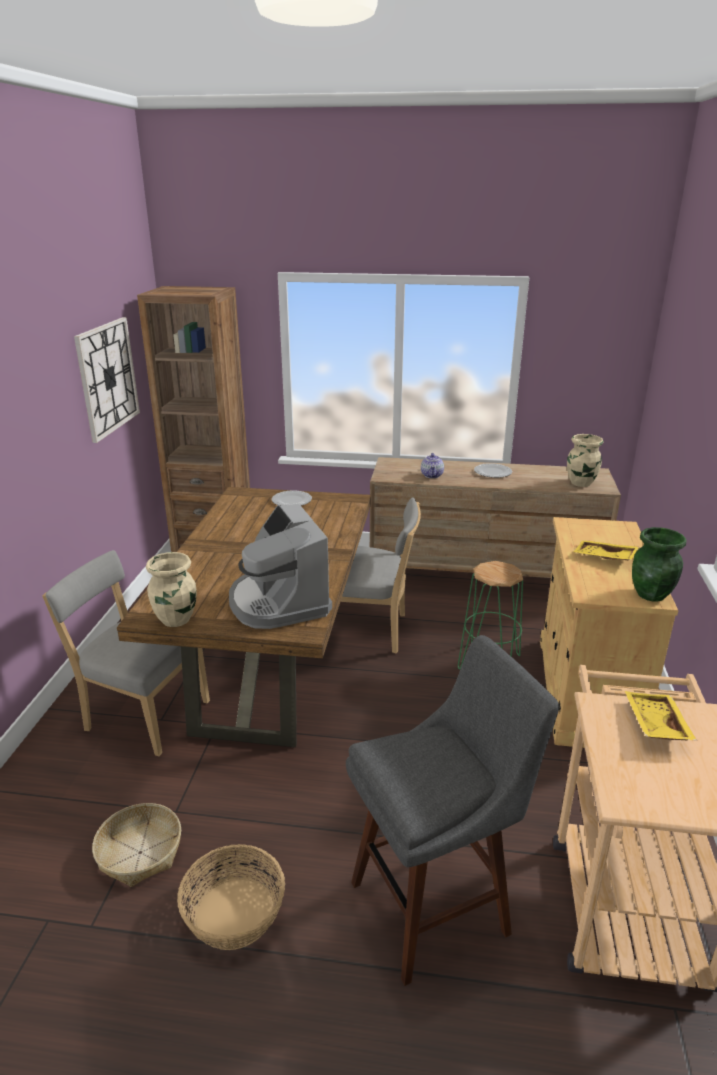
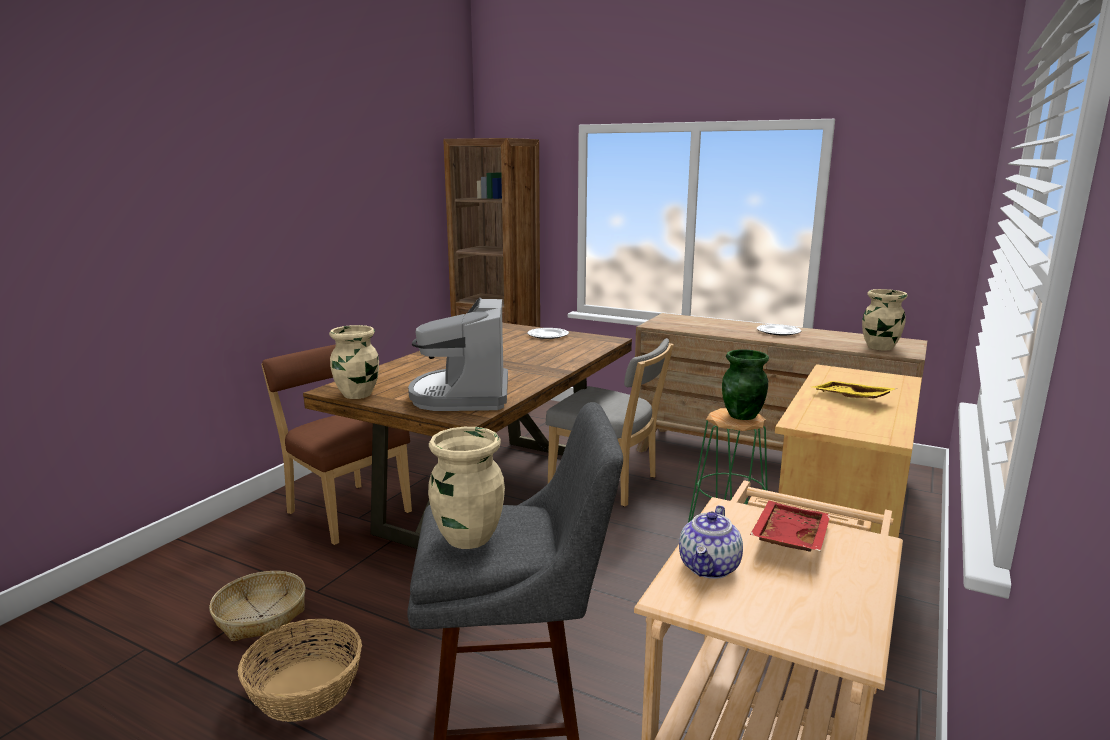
camera: 20 degrees right, 10 degrees down
(107, 378) = (399, 205): wall clock -> none
(143, 714) = (345, 511): grey chair -> brown chair
(419, 777) = (468, 537): none -> beige vase
(432, 475) = (707, 328): teapot -> teapot (710, 568)
(651, 595) = (886, 432): green vase -> green vase (743, 415)
(654, 724) = (788, 538): yellow tray -> red tray

